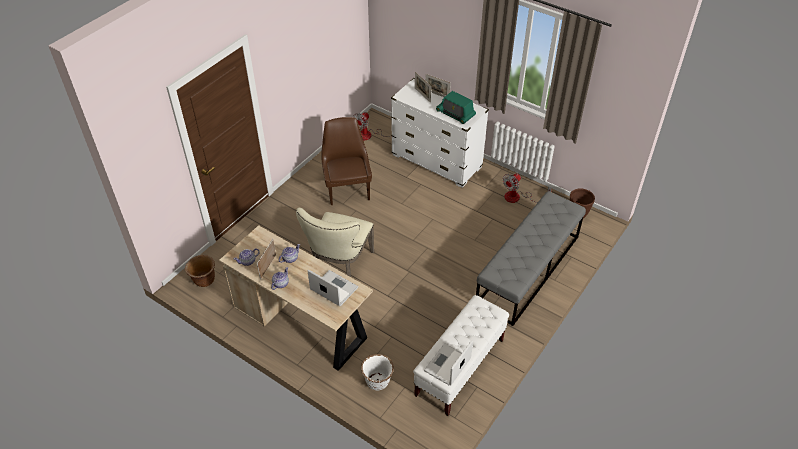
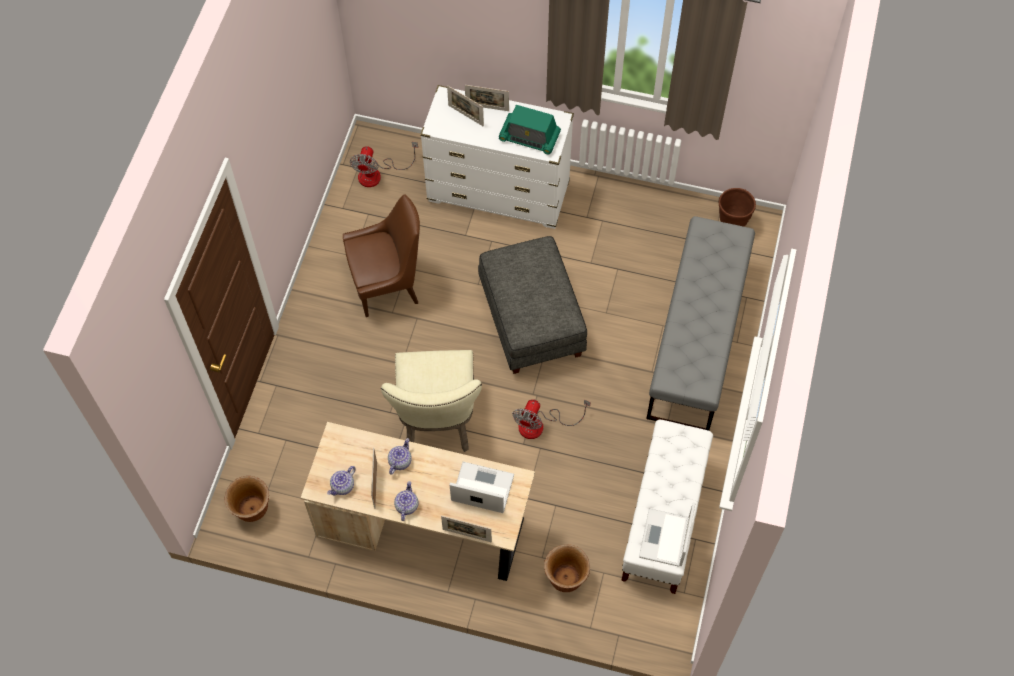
camera: 20 degrees left, 15 degrees up
(309, 312) = (467, 535): none -> picture frame
(347, 189) = (388, 284): brown chair -> brown chair turned 105 degrees clockwise
(377, 382) = (565, 578): white planter -> brown planter
(426, 231) = (532, 321): none -> grey ottoman
(518, 197) = (639, 220): fan -> fan (540, 425)

